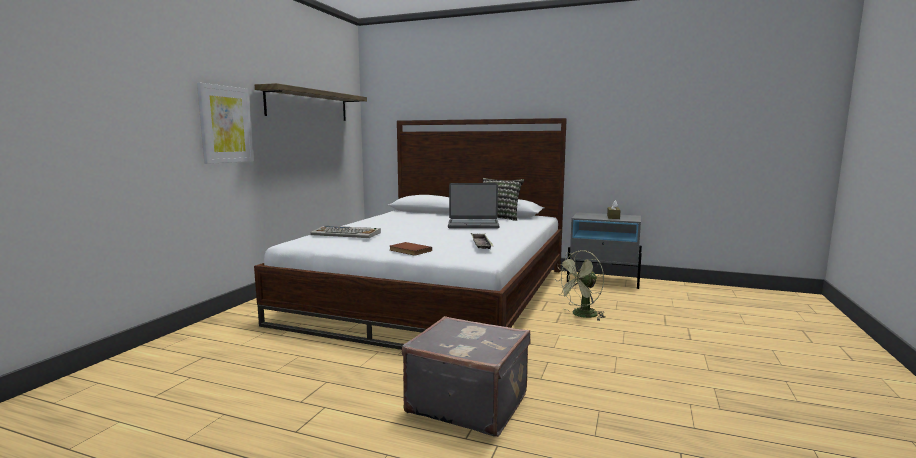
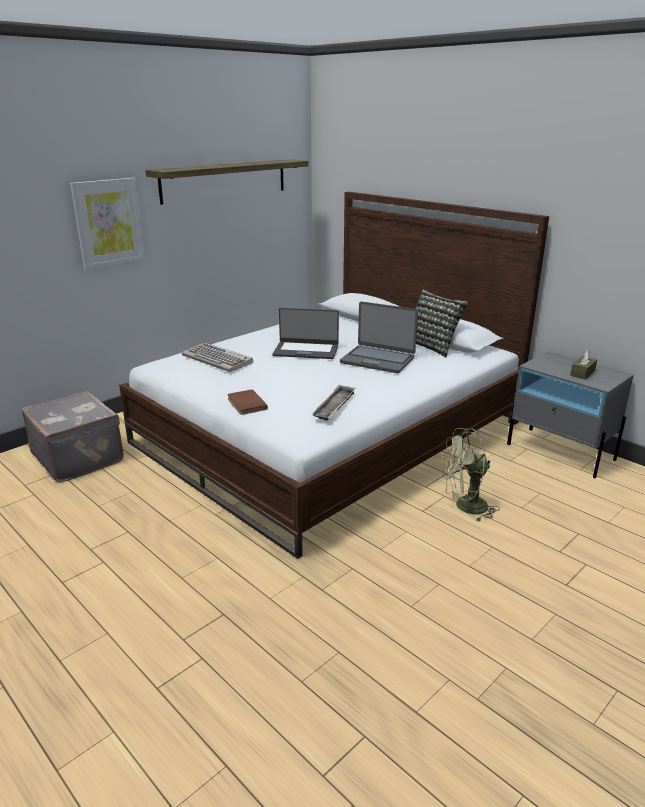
camera: 25 degrees right, 15 degrees up
(412, 225) = (306, 350): none -> laptop
(468, 402) = (223, 597): grey suitcase -> grey suitcase (79, 457)

